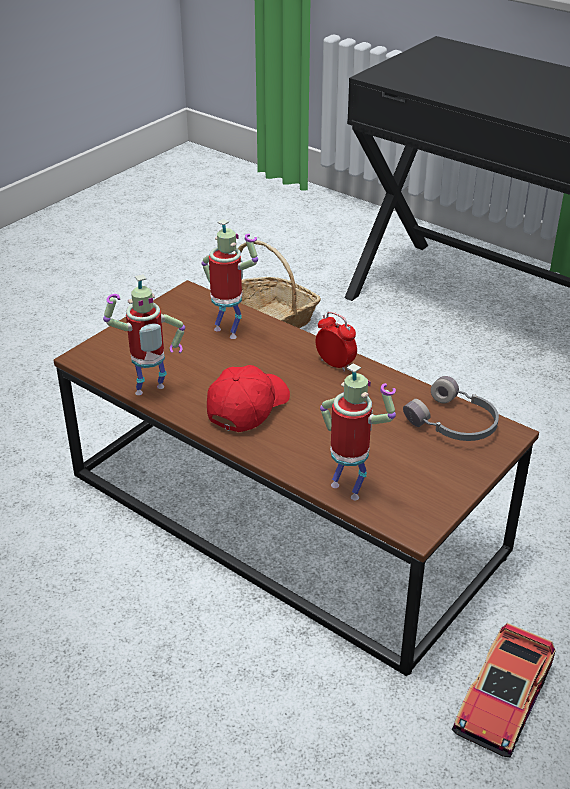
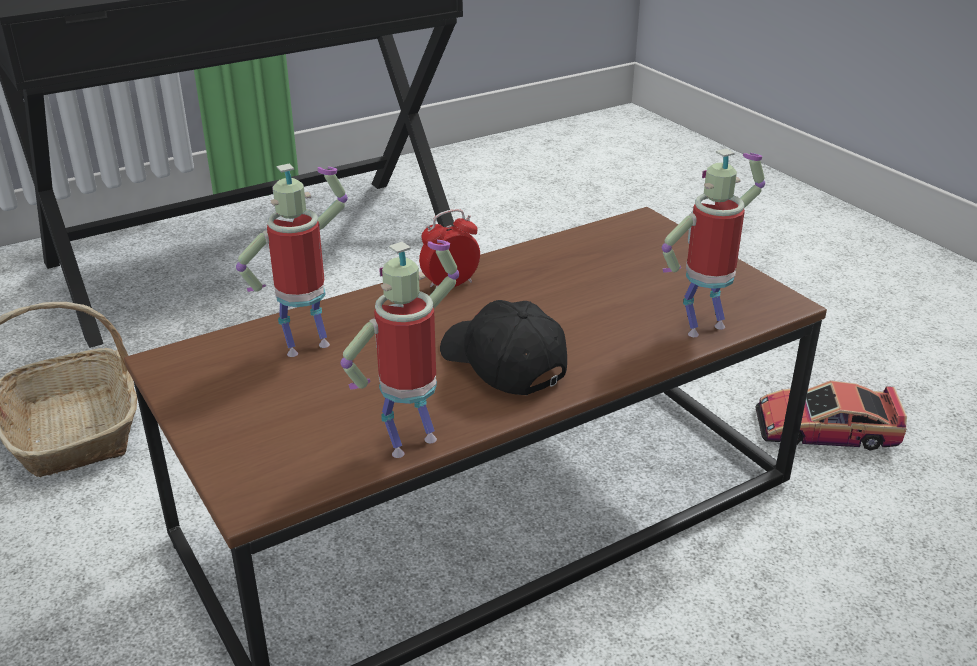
camera: 70 degrees left, 5 degrees down
(150, 392) = (411, 442): toy robot -> toy robot turned 120 degrees counterclockwise
(247, 407) = (501, 364): red cap -> black cap
(453, 424) = (613, 243): grey headphones -> none
(502, 699) = (825, 429): toy car -> toy car turned 135 degrees clockwise

